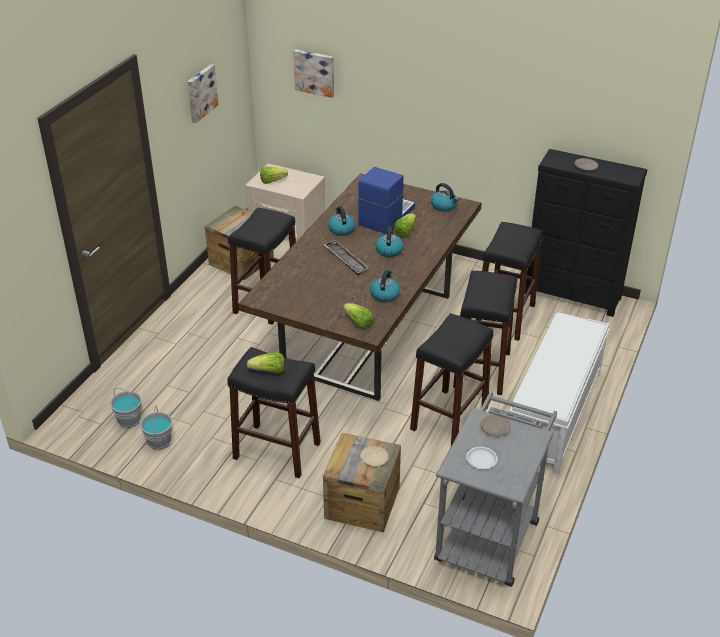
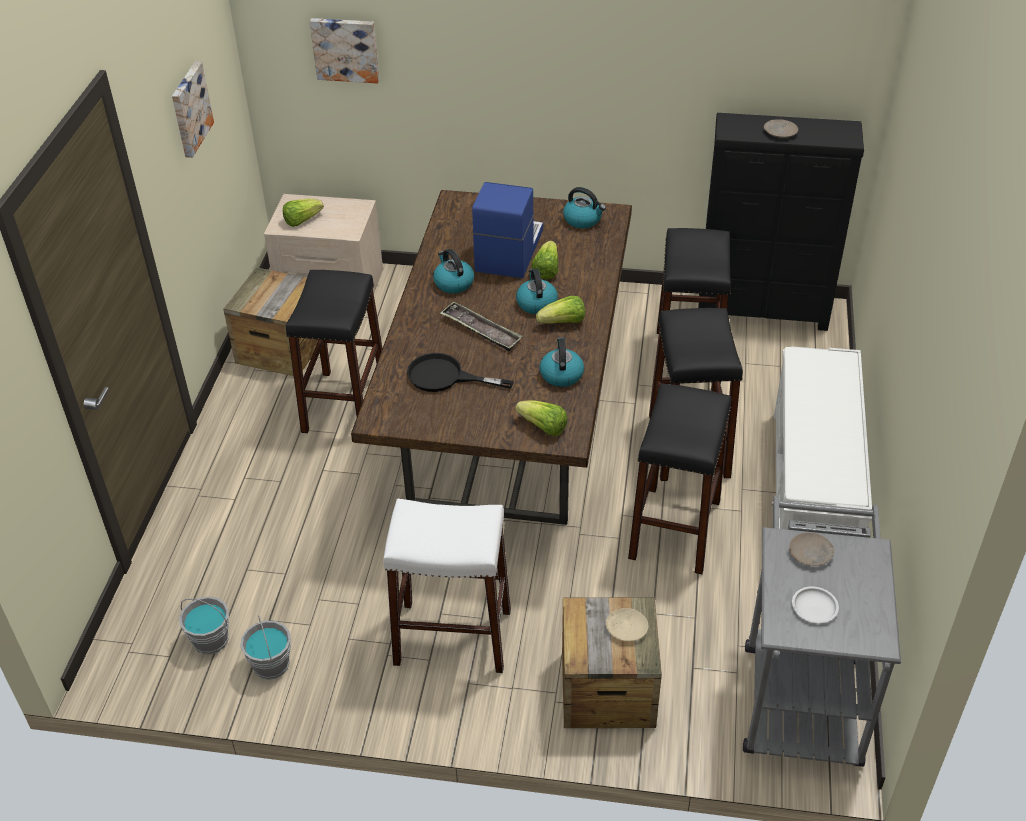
camera: 15 degrees left, 5 degrees up
(269, 371) = (442, 533): lettuce -> lettuce (563, 323)
(276, 450) = (452, 636): black stool -> white stool
(310, 283) = (445, 377): none -> black frying pan

